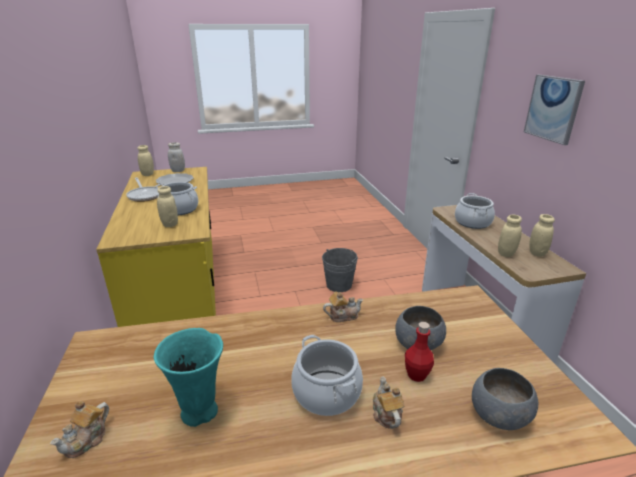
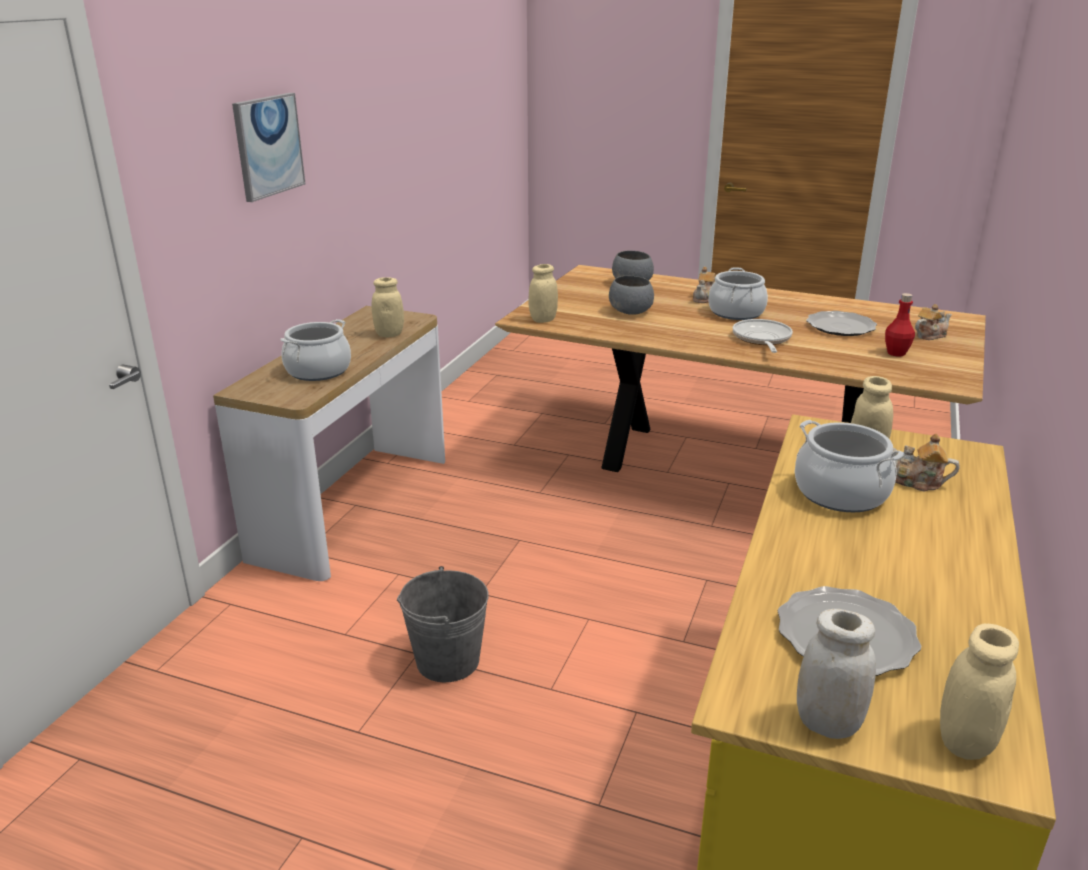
camera: 145 degrees left, 0 degrees up
(145, 195) = (944, 582): frying pan -> frying pan (761, 339)
(201, 412) = (840, 326): turquoise vase -> plate
(342, 315) = (671, 339): teapot -> teapot (917, 482)
(416, 375) = (658, 303): red bottle -> red bottle (896, 353)
(537, 253) = (356, 326): beige jar -> beige jar (543, 320)

